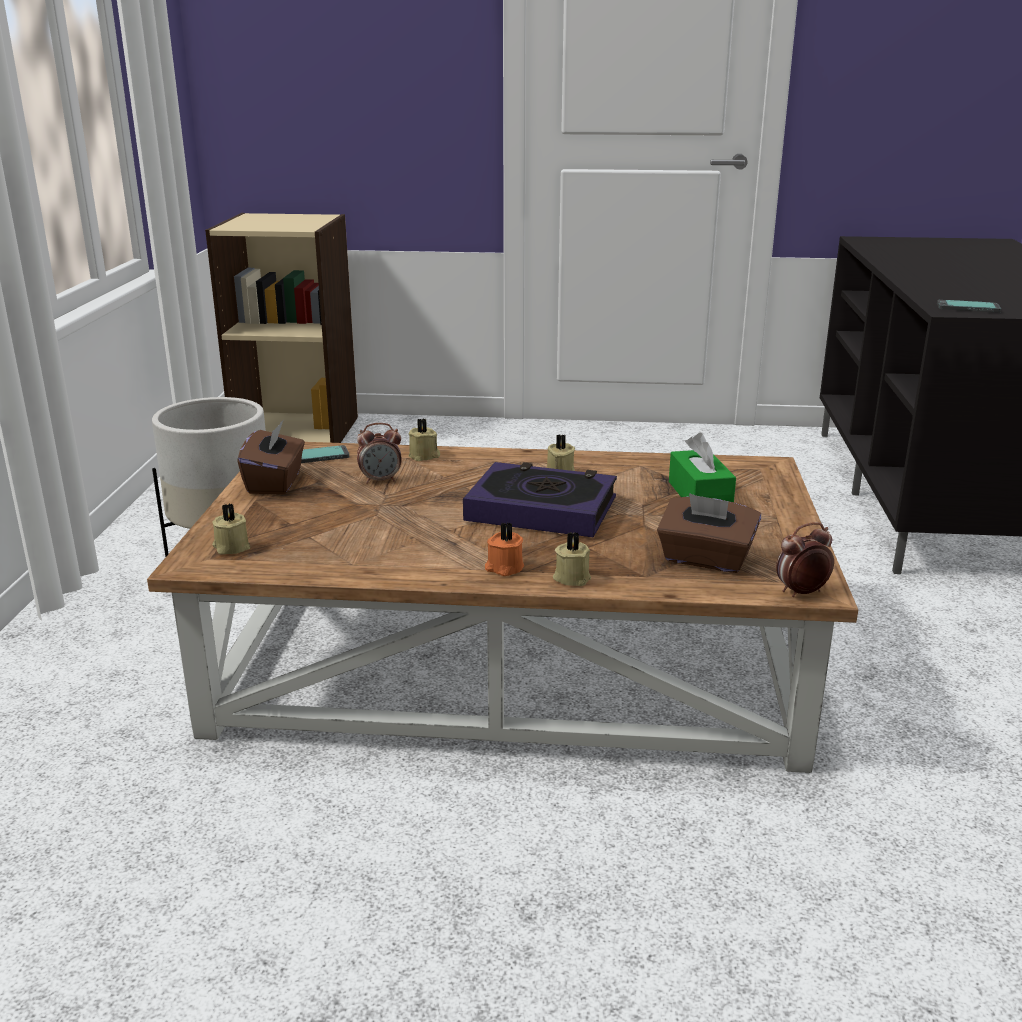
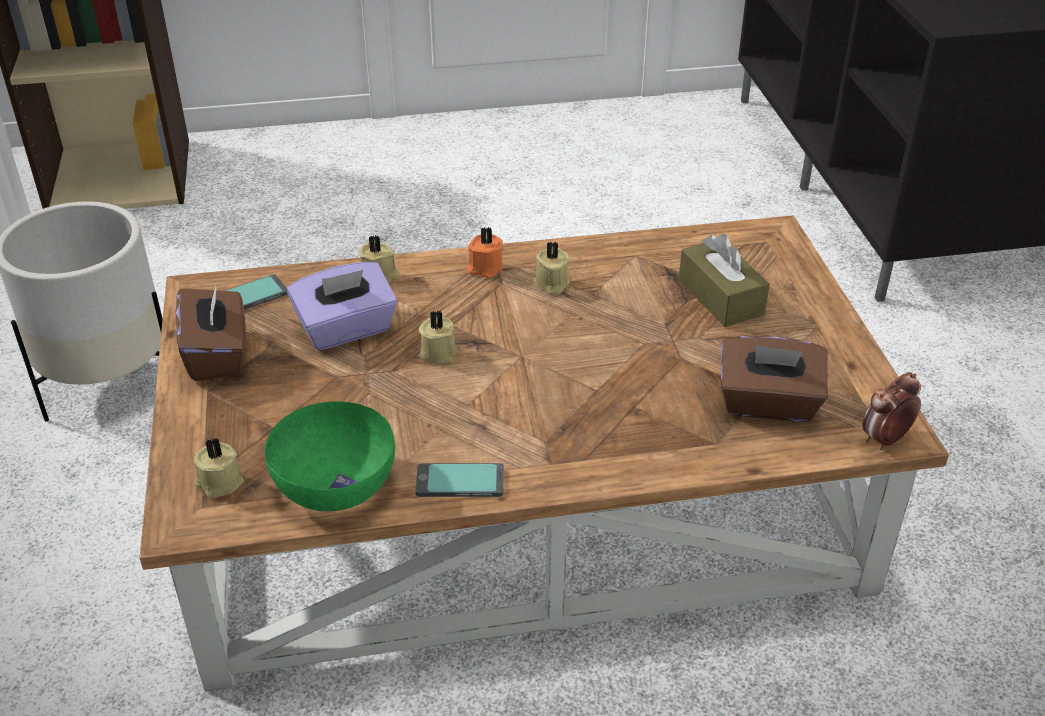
camera: 15 degrees left, 15 degrees up
(318, 559) = (336, 483): none -> green bowl
(380, 480) = (346, 329): alarm clock -> purple tissue box
(504, 568) = (558, 459): orange candle -> orange candle (484, 268)
(541, 509) = (557, 351): book -> none
(571, 577) = (638, 461): beige candle -> beige candle (437, 352)
(700, 495) = (720, 297): green tissue box -> brown tissue box
(968, 308) = (965, 15): phone -> phone (460, 482)

